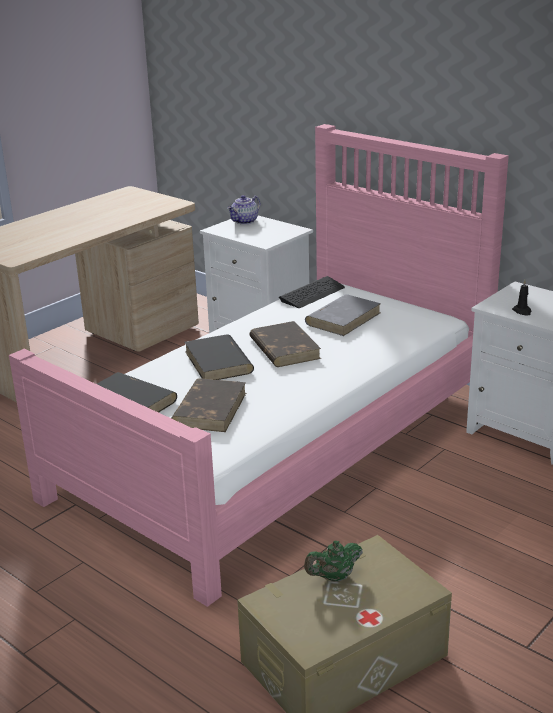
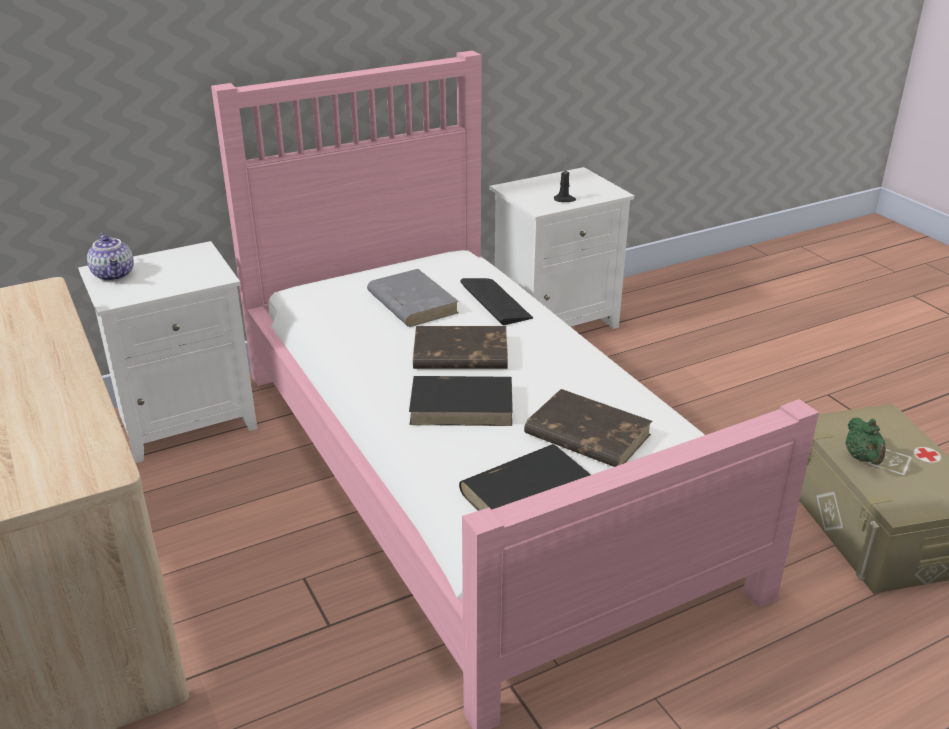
camera: 70 degrees left, 5 degrees up
(312, 294) = (322, 305): keyboard -> keyboard (495, 302)

